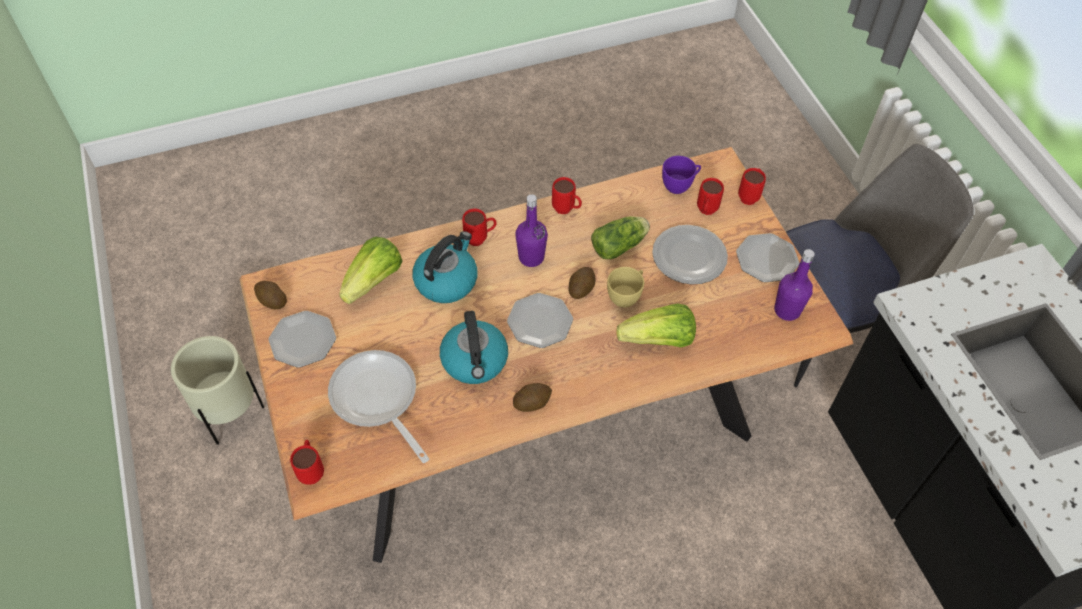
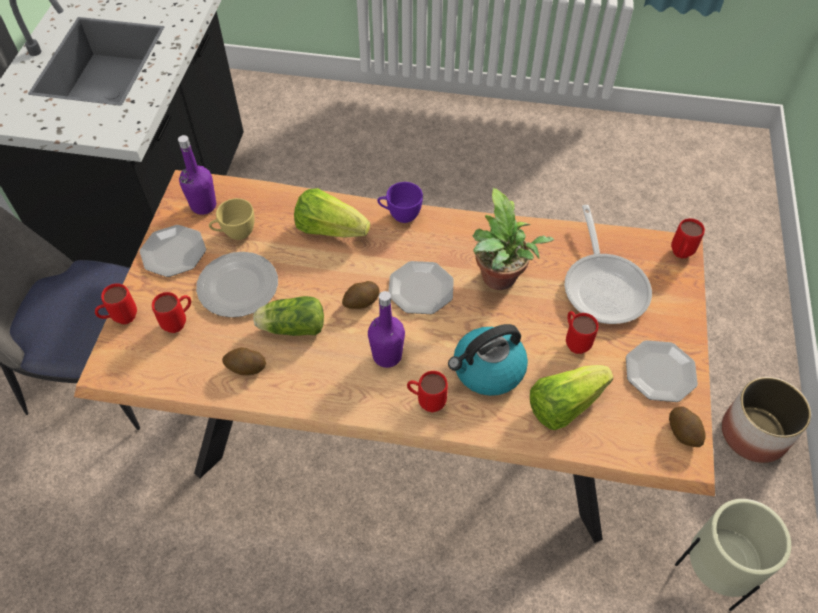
camera: 150 degrees left, 0 degrees up
(206, 564) = (754, 434): none -> planter
(475, 361) = (500, 281): kettle -> potted plant
(532, 402) = (470, 228): potato -> potato (246, 368)
(566, 210) = (313, 392): red mug -> red mug (574, 341)
(626, 296) = (326, 277): yellow cup -> yellow cup (235, 233)
(679, 186) = (175, 364): purple cup -> purple cup (400, 215)

